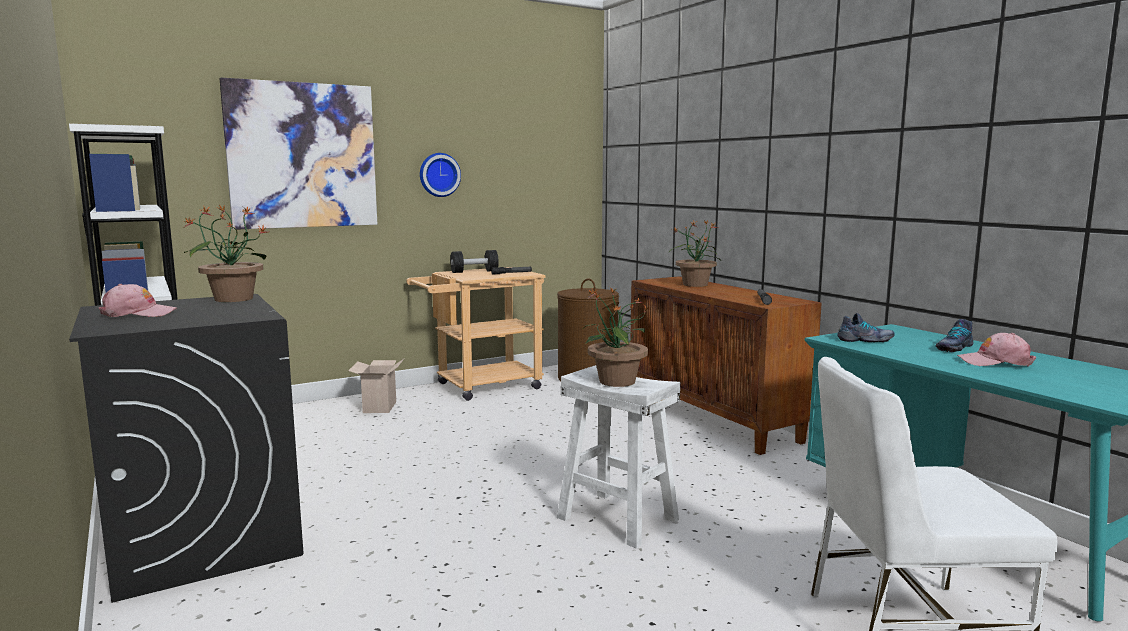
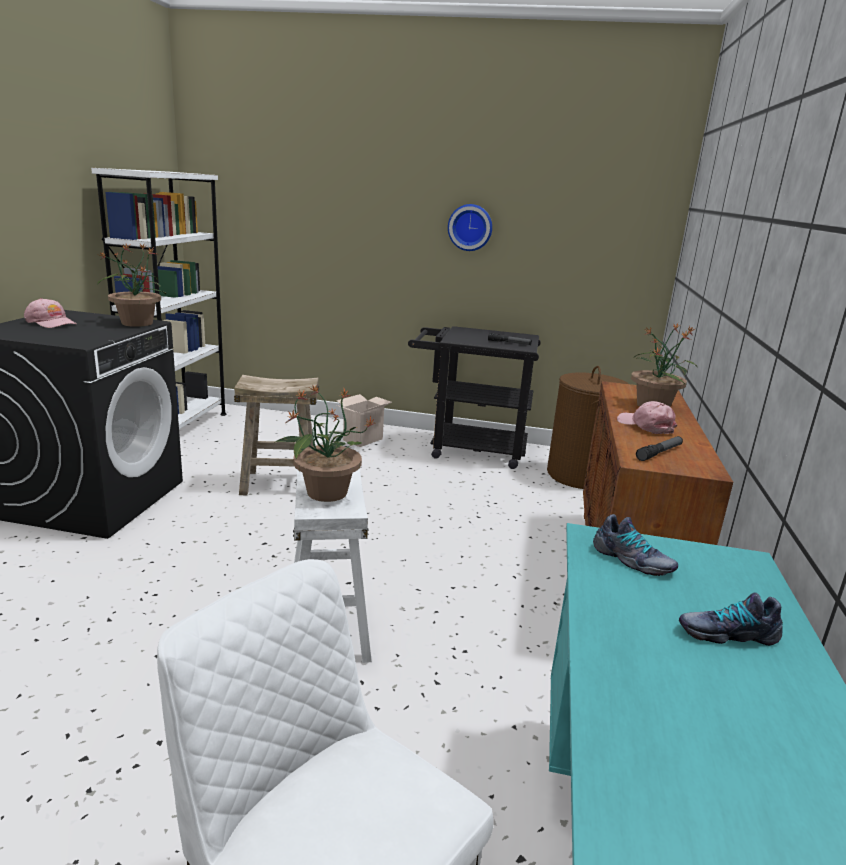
camera: 40 degrees right, 10 degrees up
(302, 156) = (342, 199): picture -> none
(375, 458) = (280, 483): none -> beige stool
(474, 272) = (483, 333): black dumbbell -> none
(480, 387) = (468, 449): beige cart -> black cart
(995, 362) = (707, 691): pink cap -> pink cap (646, 425)

